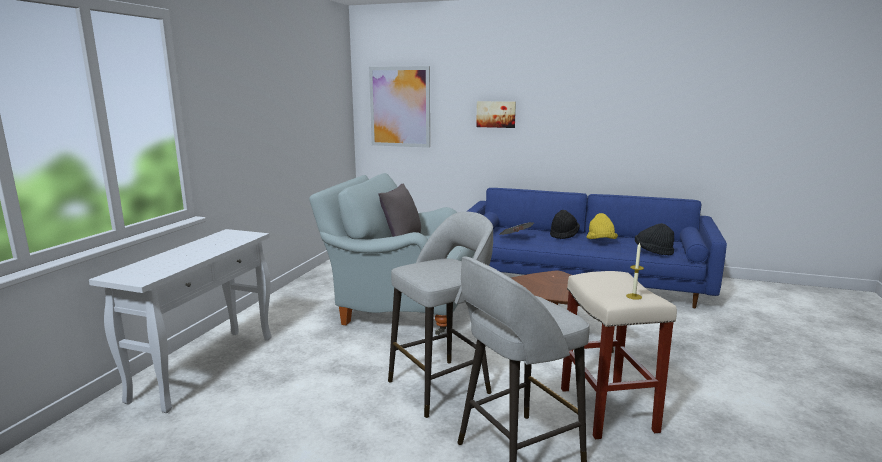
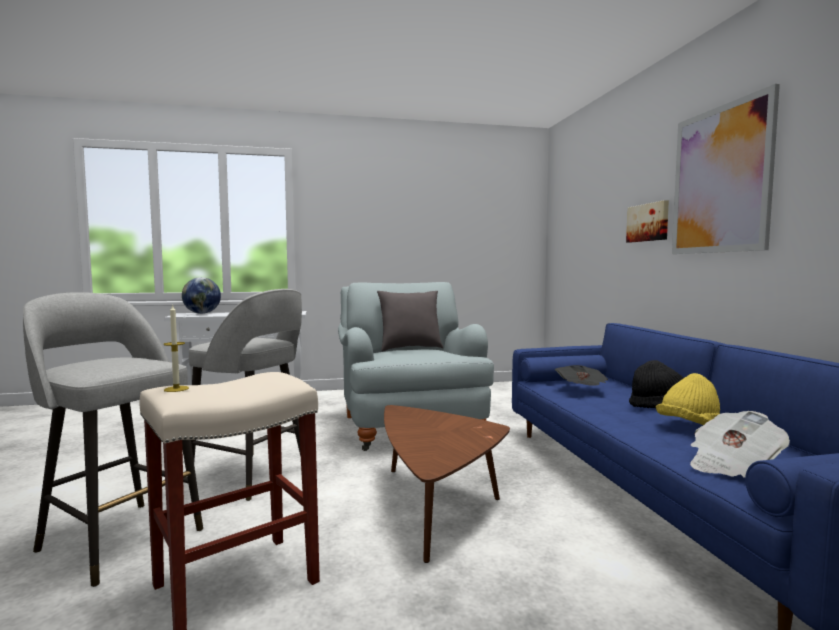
camera: 60 degrees right, 10 degrees down
(138, 267) = (202, 313): none -> globe
(400, 107) = (573, 227): picture -> picture (720, 180)
(653, 252) = (731, 465): black hat -> newspaper

